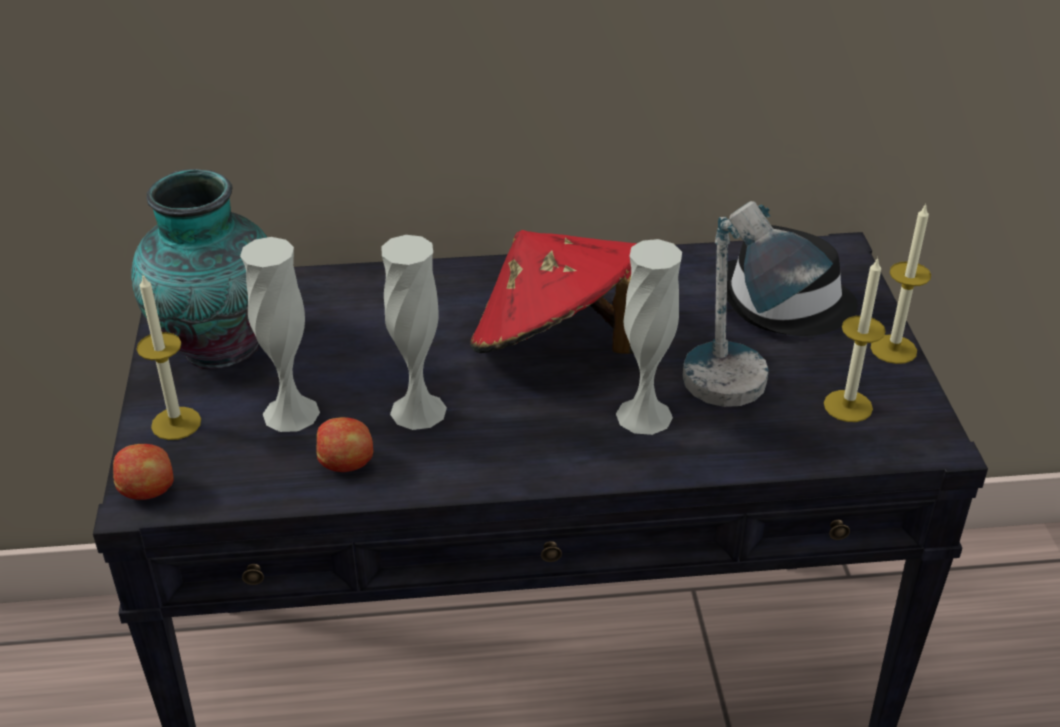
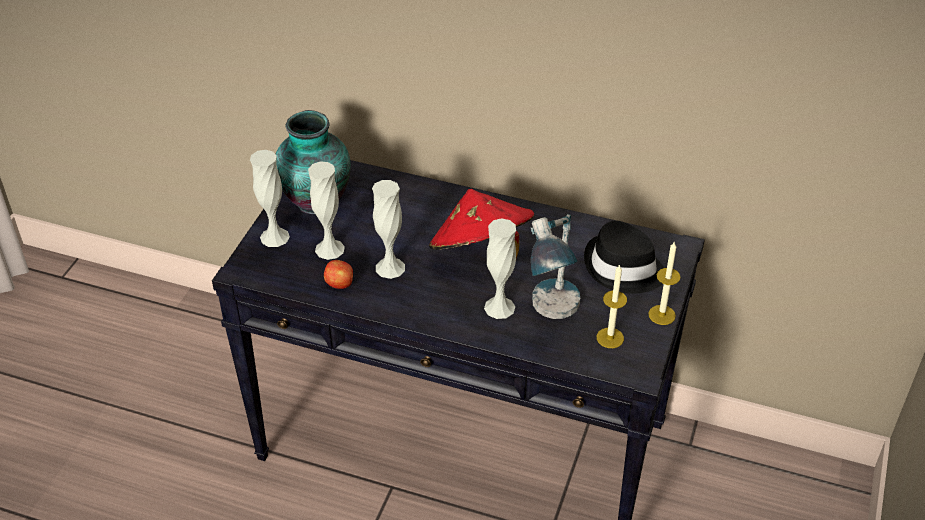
camera: 25 degrees right, 5 degrees up
(148, 491) = (245, 267): apple -> none
(176, 423) = (274, 237): candle -> white vase

